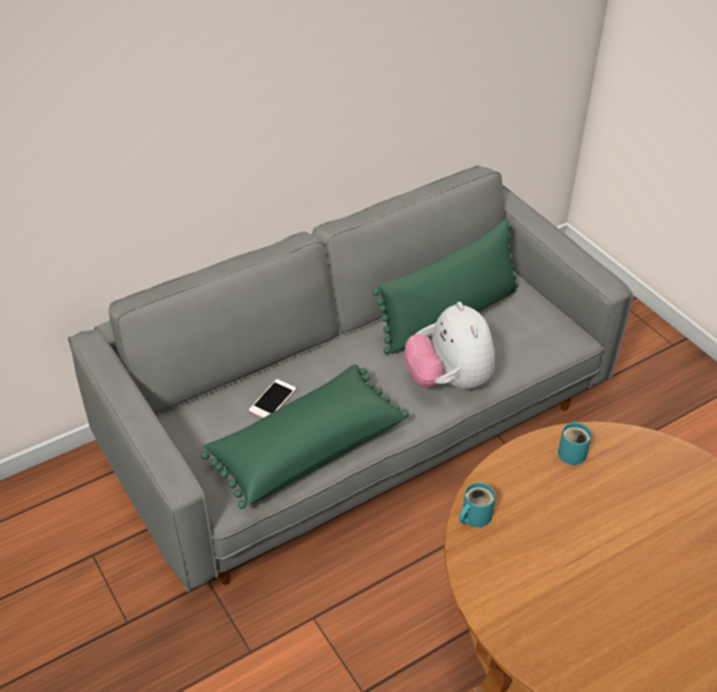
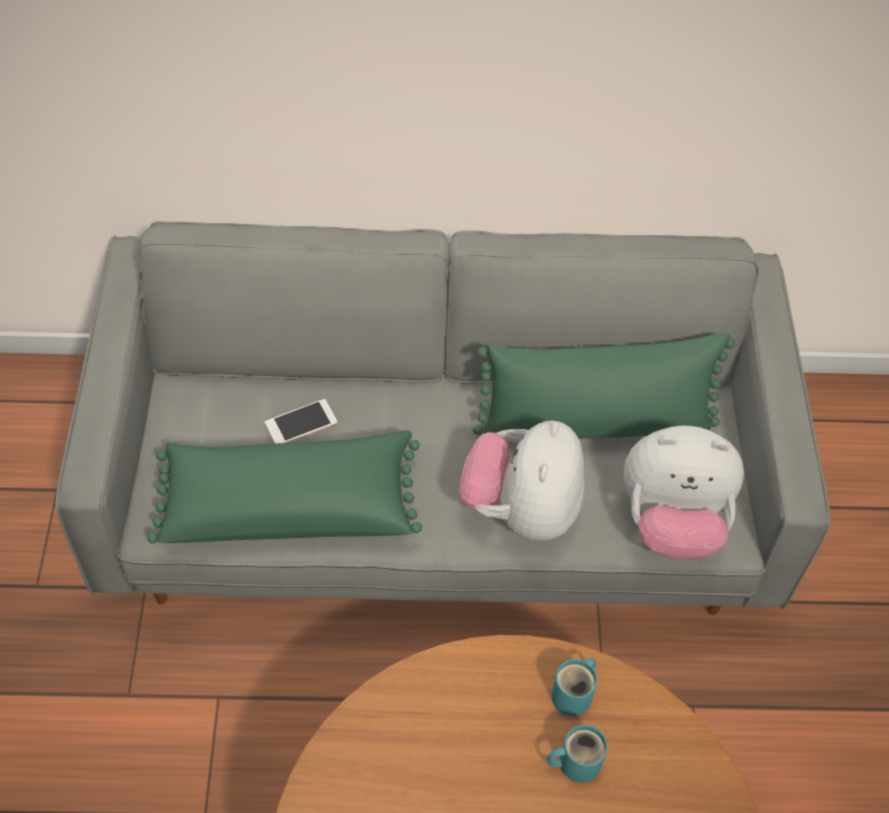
camera: 30 degrees right, 10 degrees up
(473, 516) = (385, 705): turquoise mug -> turquoise mug (575, 761)
(536, 346) = (671, 522): none -> plush toy

